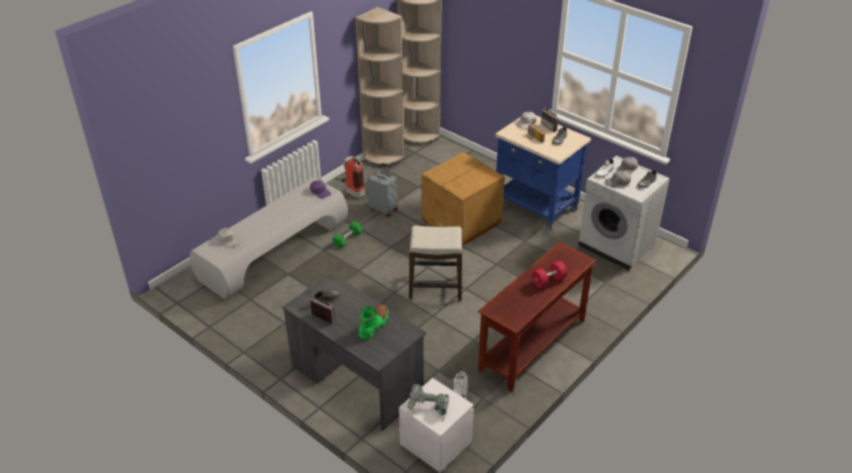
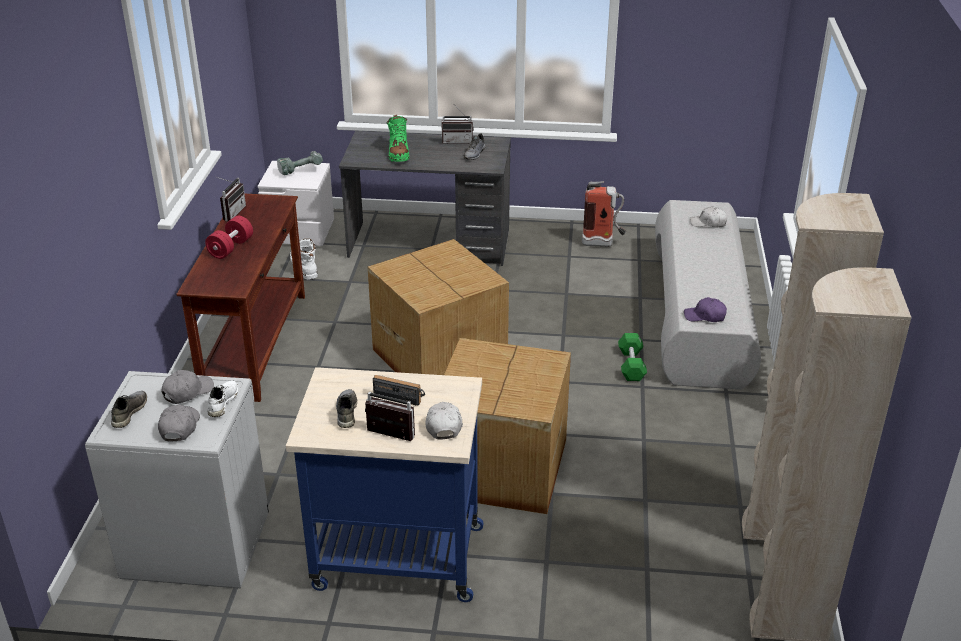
camera: 145 degrees right, 5 degrees down
(352, 192) = (731, 437): fire extinguisher -> fire extinguisher (603, 244)
(384, 209) = (643, 431): grey suitcase -> none
(435, 287) = (440, 356): stool -> cardboard box
(531, 313) = (231, 212): none -> radio

